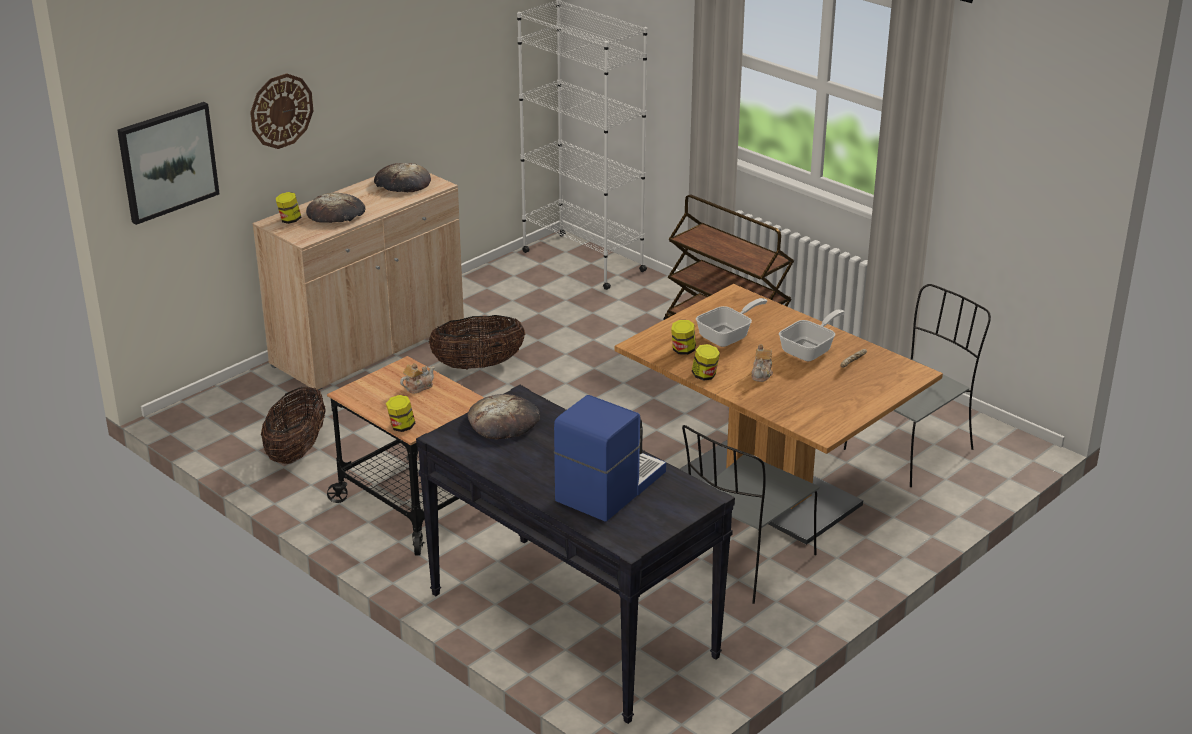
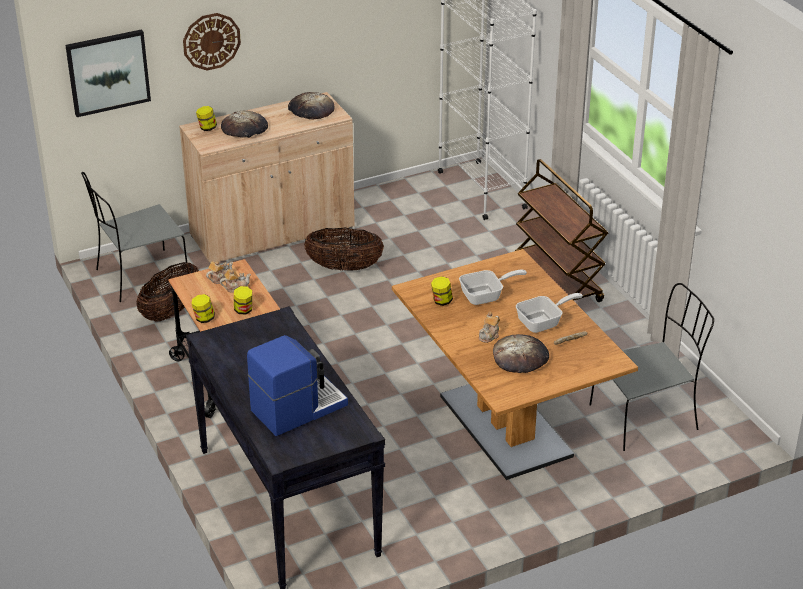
camera: 20 degrees right, 5 degrees up
(391, 381) = (220, 278): none -> teapot
(504, 421) = (257, 335): bread -> bread (520, 357)
(705, 376) = (443, 327): jar -> jar (243, 310)
(744, 562) = (448, 483): grey chair -> grey chair (140, 277)

